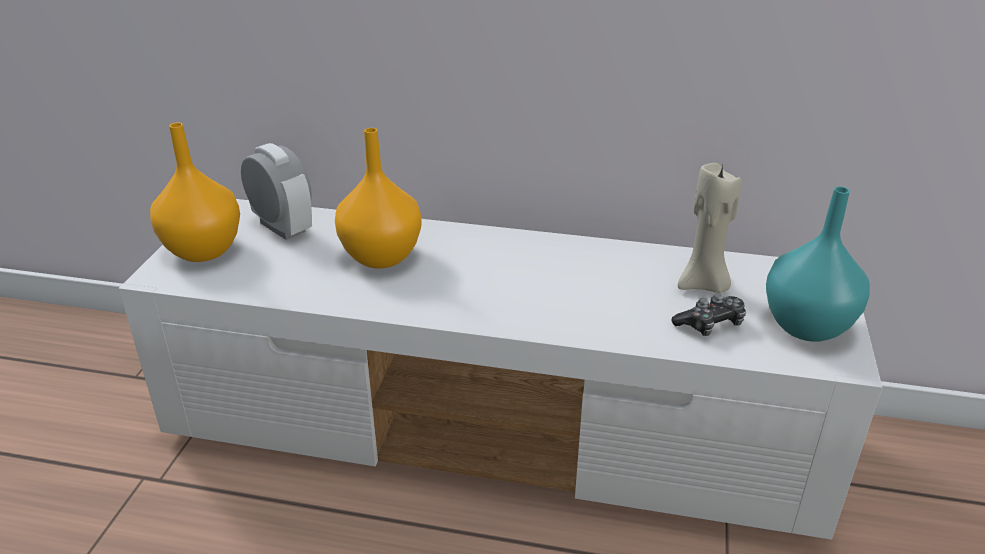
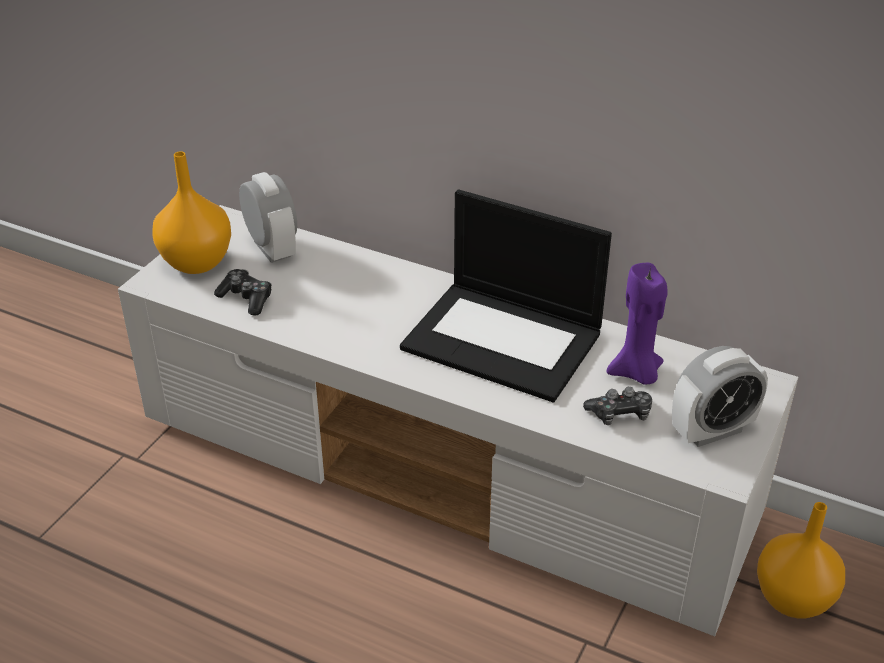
camera: 15 degrees right, 5 degrees up
(271, 276) = (246, 298): none -> game controller
(379, 257) = (347, 294): orange vase -> orange vase (791, 599)
(560, 275) = (505, 340): none -> laptop
(704, 285) = (636, 373): beige candle -> purple candle
(806, 325) = (712, 431): turquoise vase -> alarm clock

